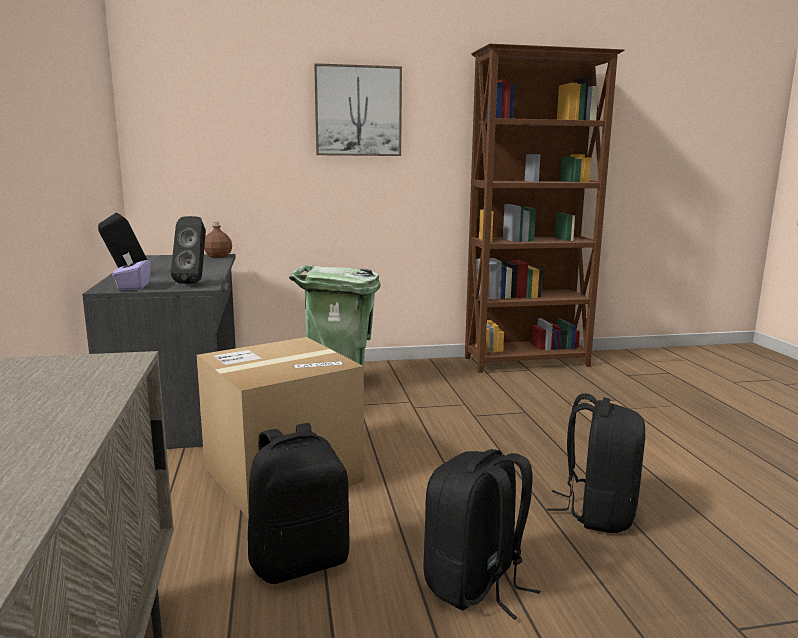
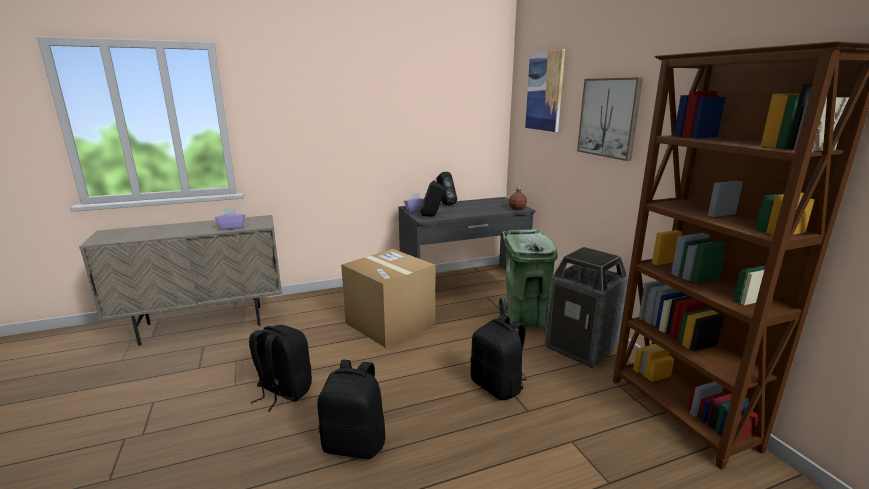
camera: 80 degrees right, 5 degrees up
(88, 389) = (232, 227): none -> purple tissue box
(218, 77) = (545, 91): none -> picture
(300, 561) = (310, 341): black backpack -> black backpack (497, 386)
(415, 372) = (581, 347): none -> trash can

